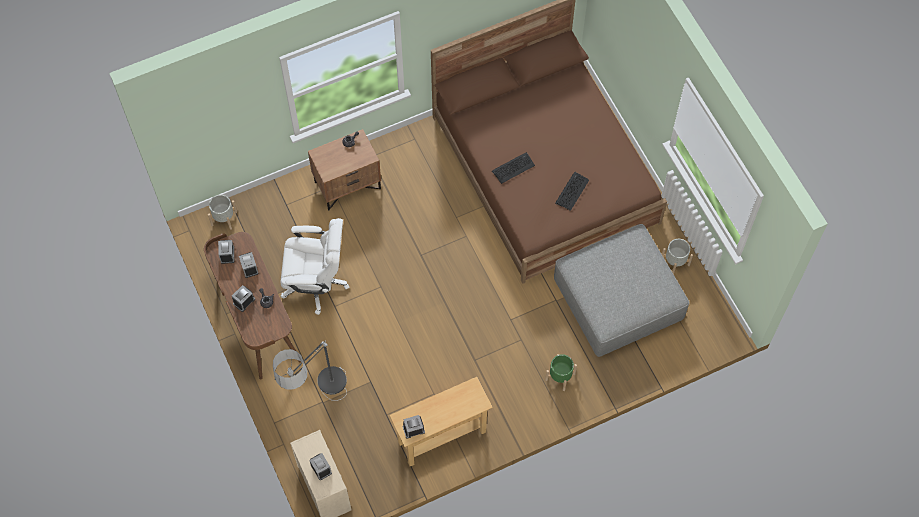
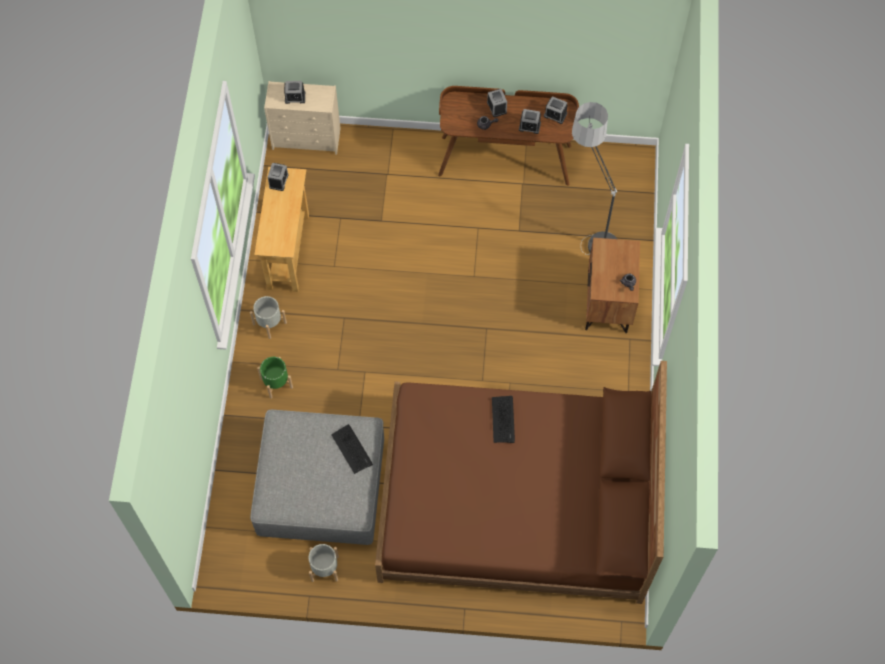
camera: 120 degrees right, 0 degrees up
(224, 218) = (632, 179): grey planter -> grey planter (270, 323)
(316, 283) = (512, 224): white office chair -> none
(319, 401) = (390, 172): floor lamp -> floor lamp (589, 228)
(572, 191) = (440, 462): keyboard -> keyboard (352, 449)

